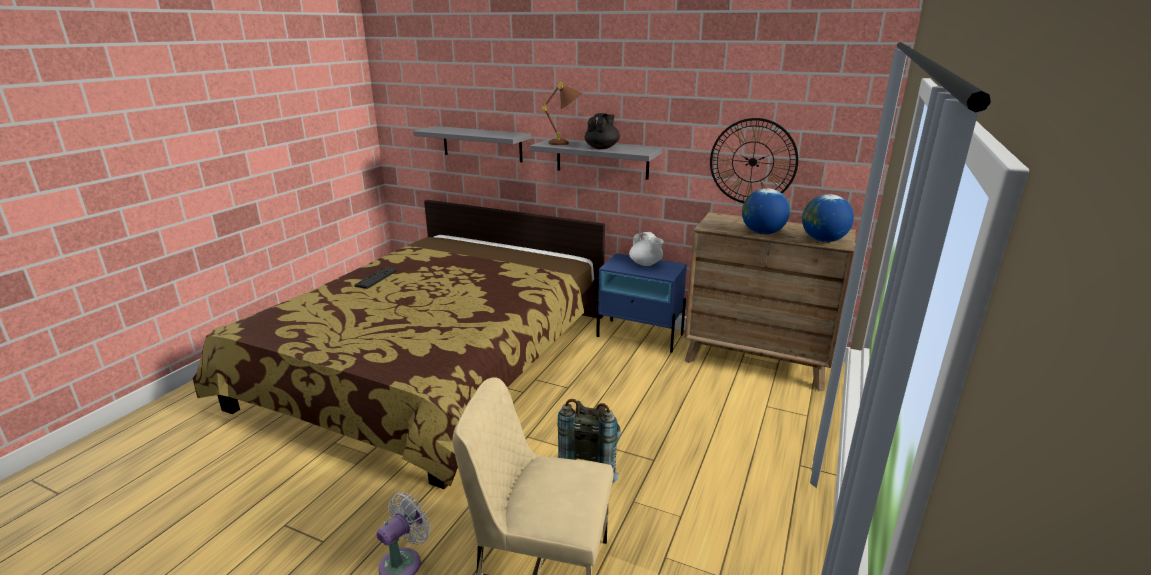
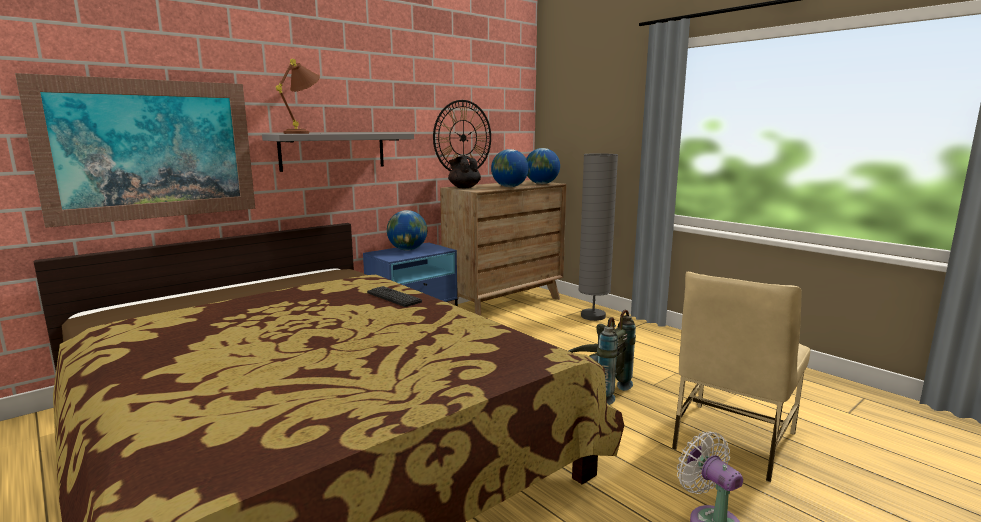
camera: 65 degrees left, 10 degrees down
(376, 278) = (193, 353): keyboard -> keyboard (393, 297)
(482, 144) = (151, 150): grey shelf -> picture
(602, 148) = (353, 133): black teapot -> black teapot (464, 187)
(646, 264) = (407, 250): white teapot -> globe
(792, 426) = (593, 316): none -> grey floor lamp

